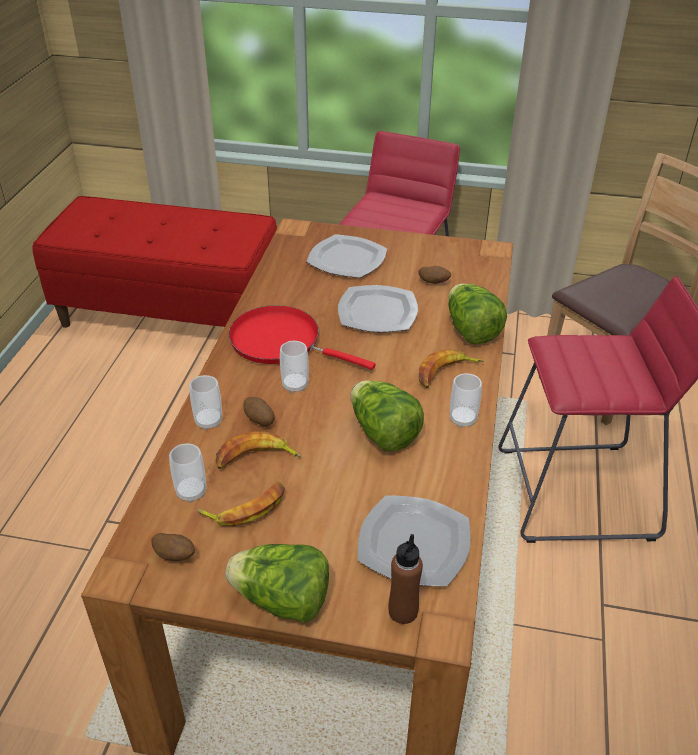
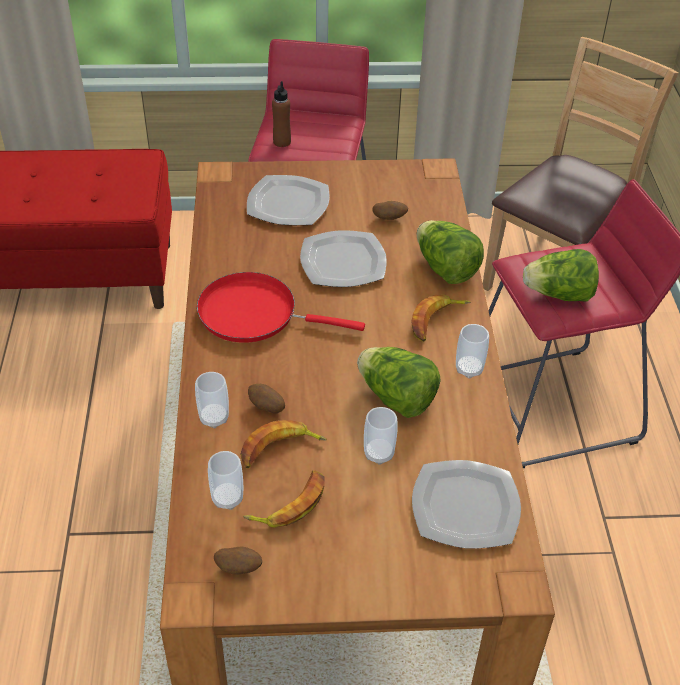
camera: 15 degrees left, 5 degrees up
(282, 601) = (362, 590): lettuce -> lettuce (559, 295)
(295, 385) = (288, 361): cup -> cup (379, 453)
(403, 611) = (478, 576): brown bottle -> brown bottle (282, 142)

